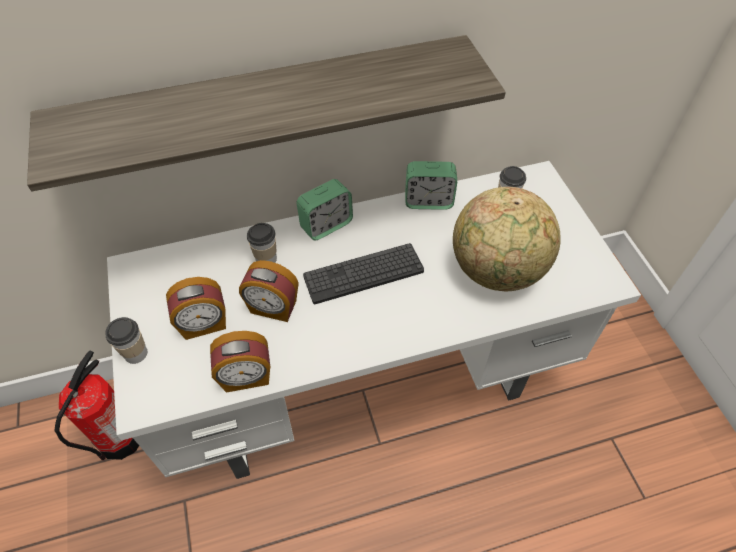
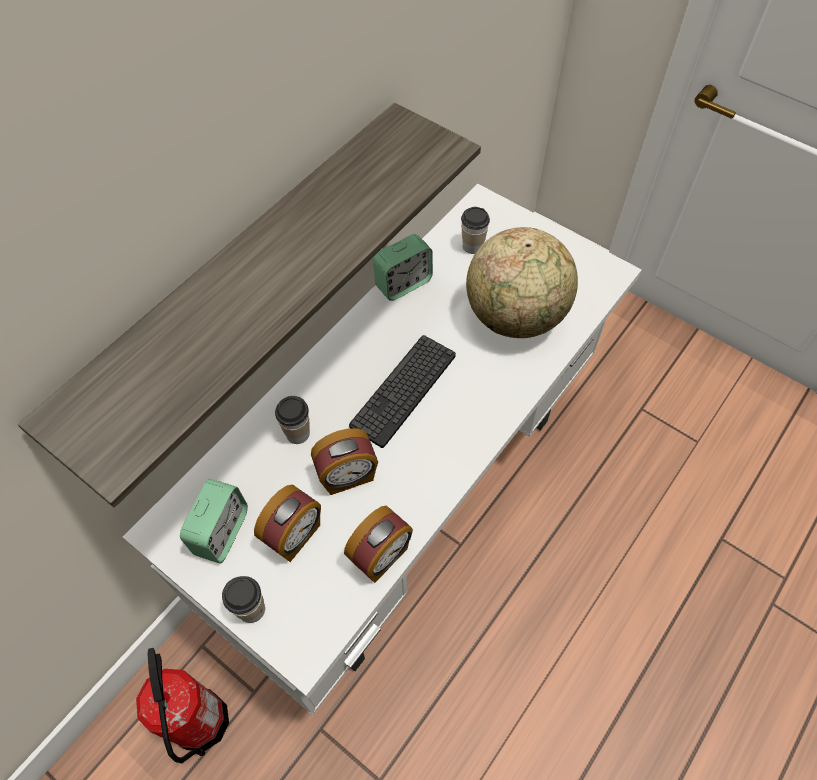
camera: 35 degrees left, 5 degrees up
(326, 225) = (327, 363): alarm clock -> alarm clock (221, 532)

